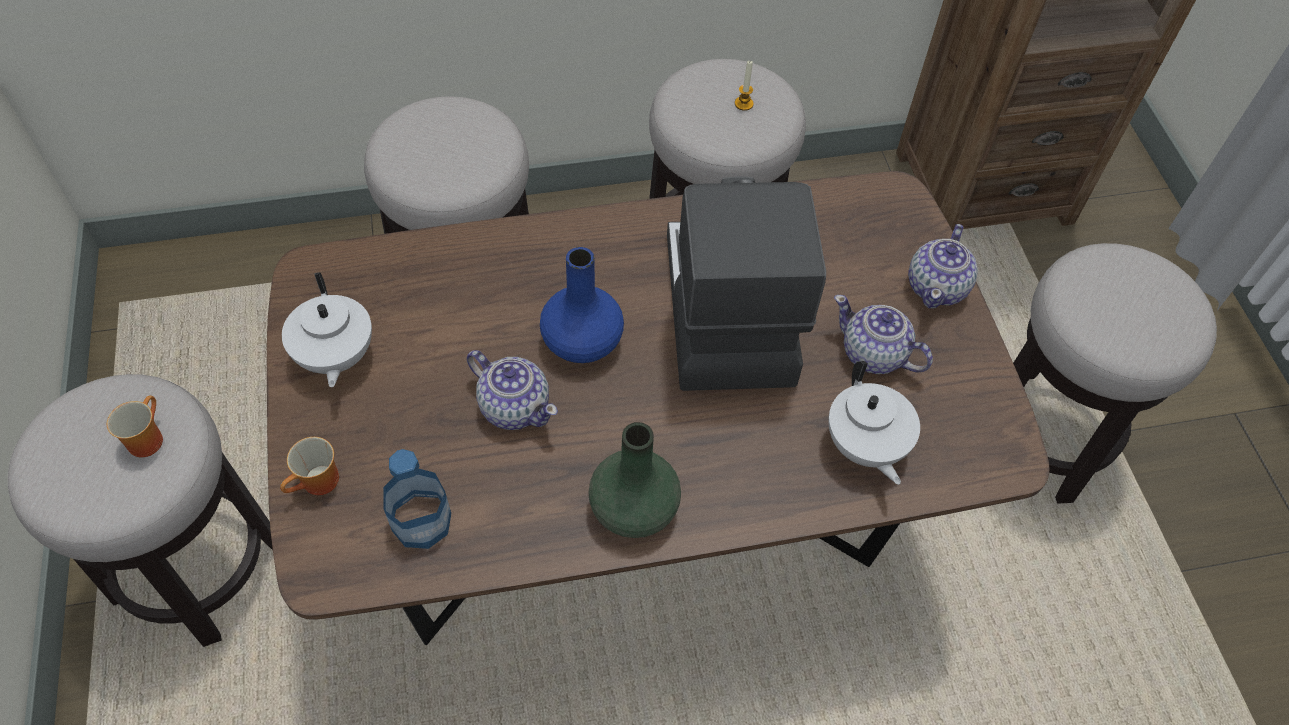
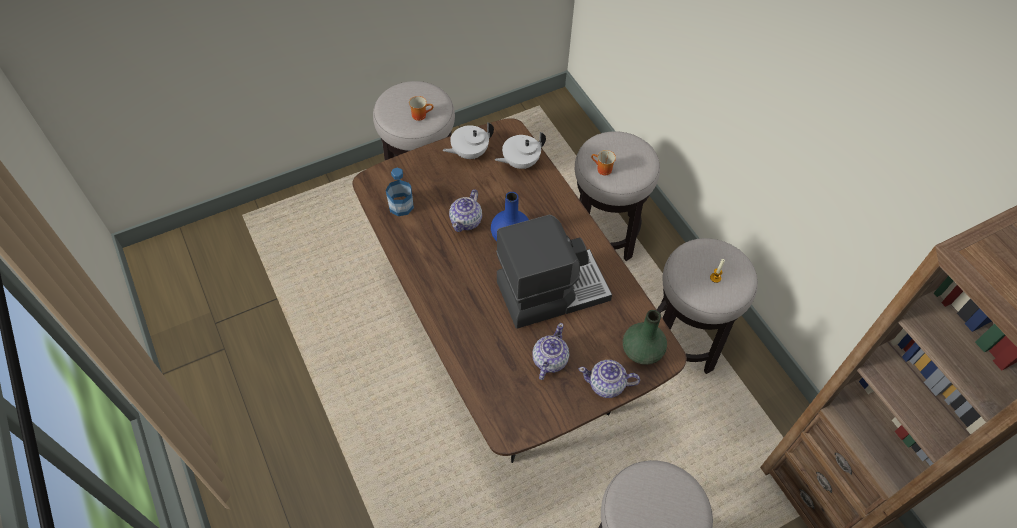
camera: 75 degrees right, 0 degrees up
(319, 484) = (408, 168): mug -> mug (602, 170)
(632, 508) = (429, 277): green vase -> green vase (641, 350)
(864, 446) = (492, 364): white teapot -> white teapot (520, 162)

